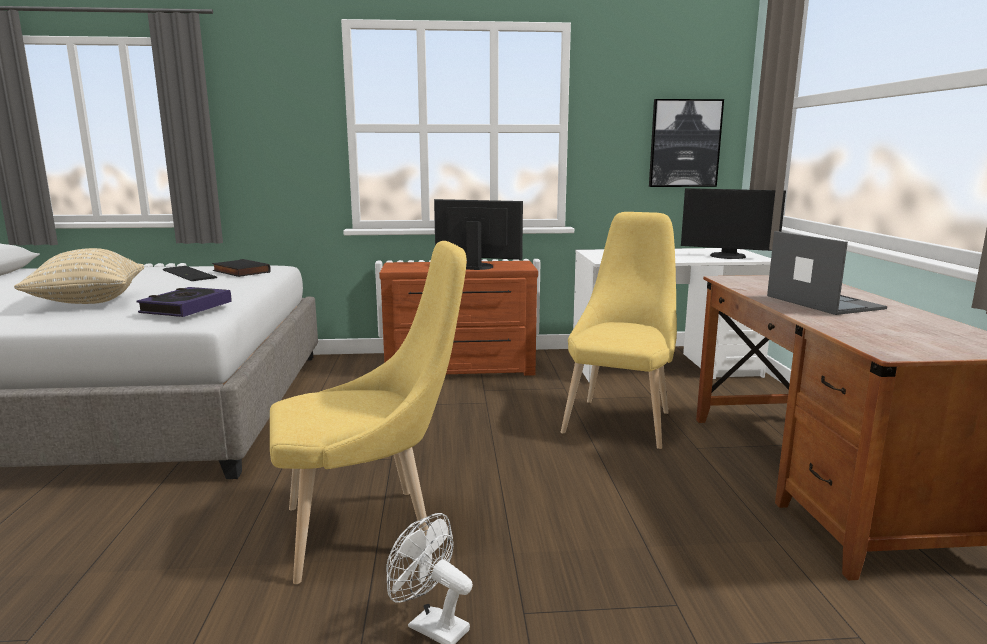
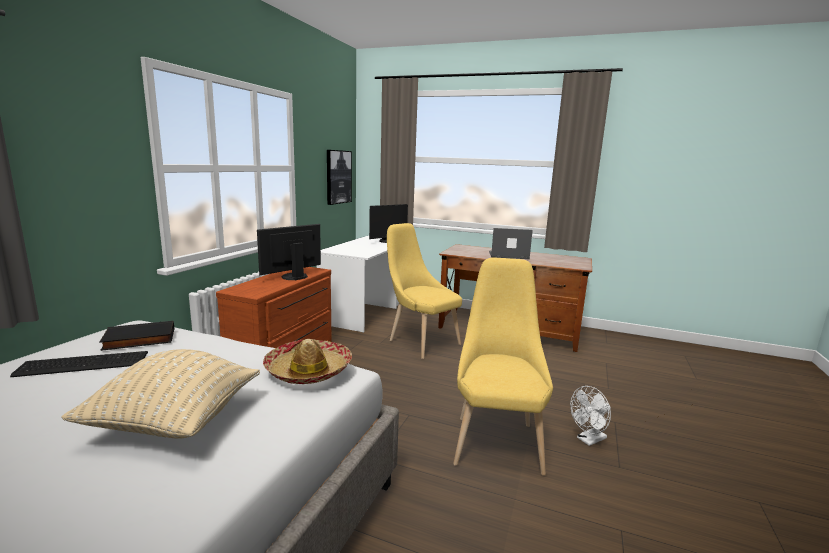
camera: 65 degrees left, 0 degrees up
(186, 308) = (308, 370): book -> hat

